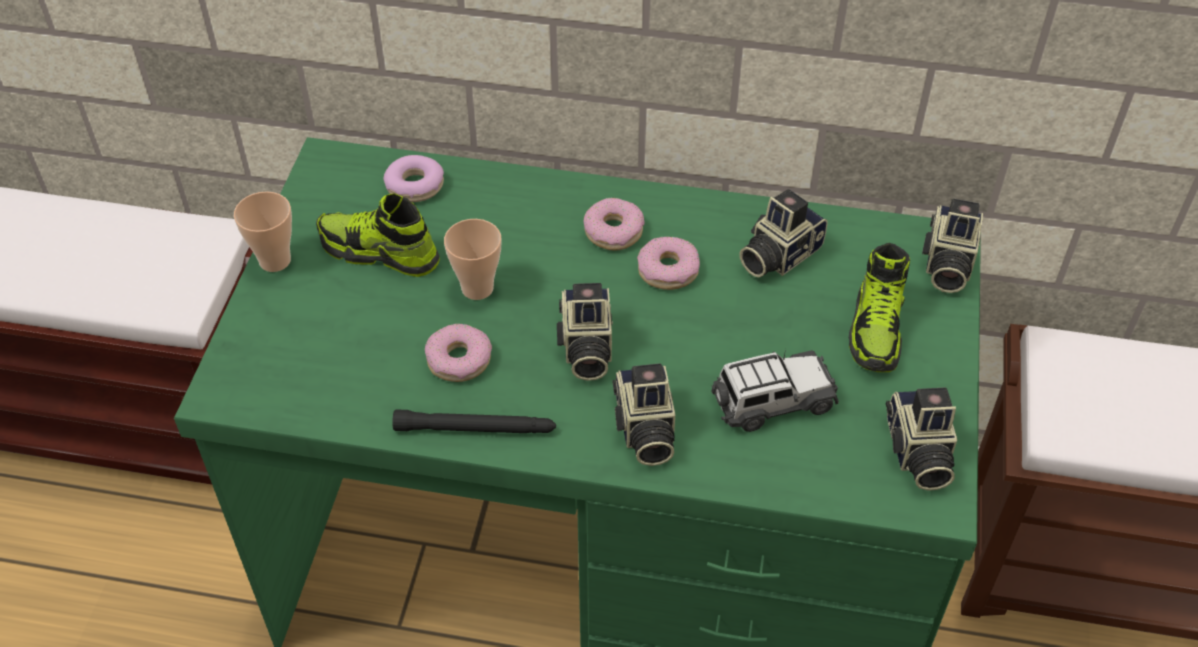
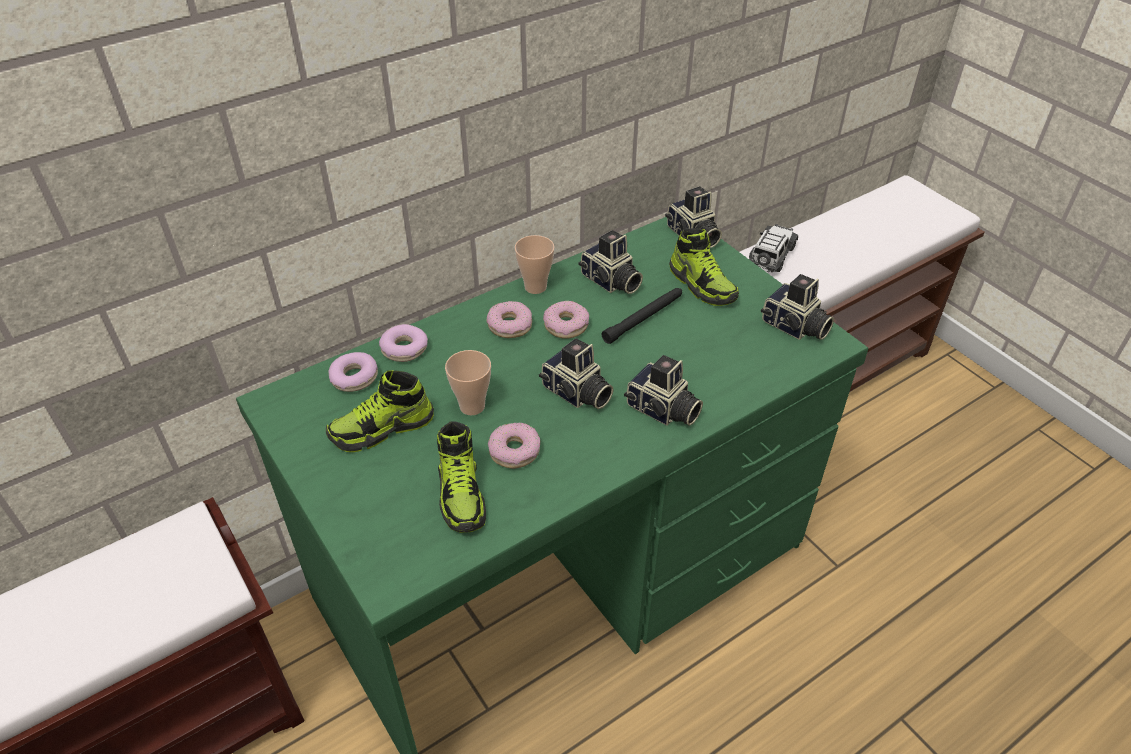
camera: 45 degrees left, 5 degrees down
(275, 260) = (315, 481): cup -> cup (535, 287)
(368, 363) = (462, 494): none -> shoe
(475, 429) = (575, 479): black flashlight -> black flashlight (644, 318)
(489, 187) = (404, 349): none -> donut
(772, 401) = (703, 351): toy car -> toy car (771, 257)
(777, 254) = (610, 282): camera -> camera turned 45 degrees counterclockwise

